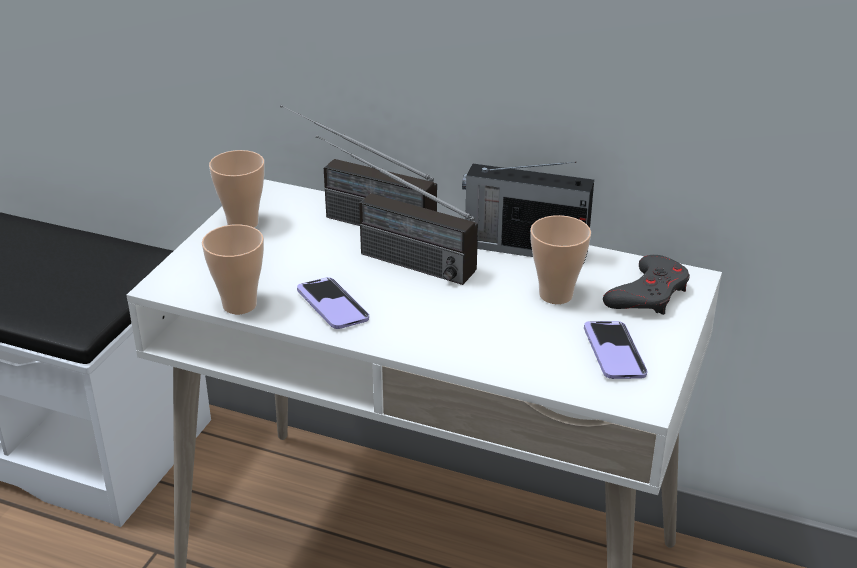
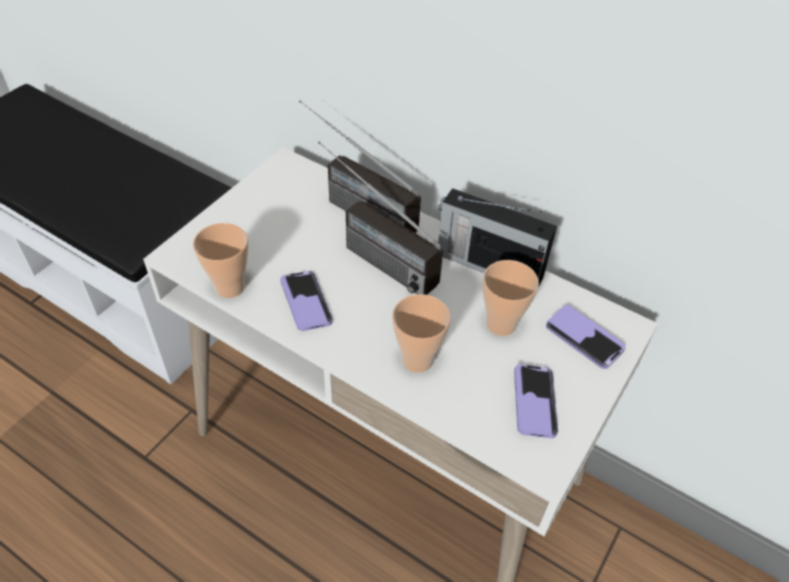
camera: 10 degrees right, 15 degrees up
(243, 223) = (259, 197): cup -> cup (417, 360)
(648, 294) = (584, 338): grey game controller -> phone

